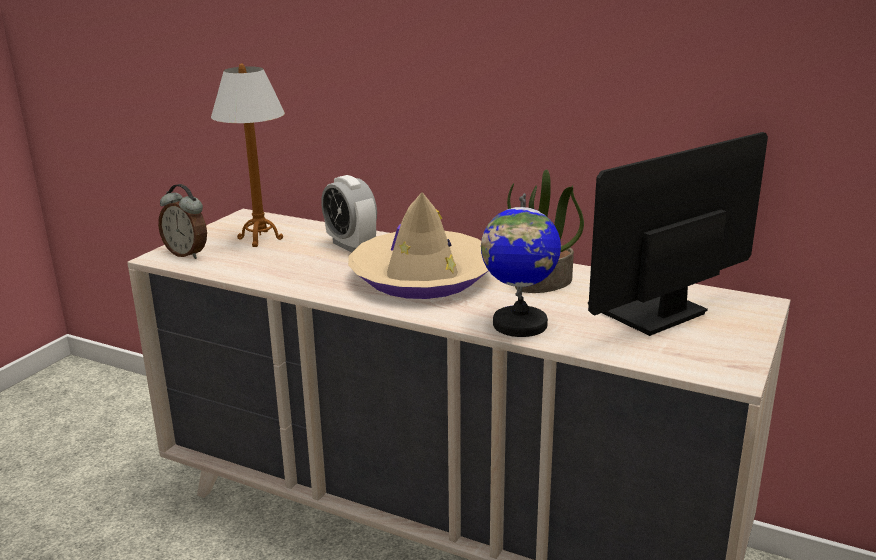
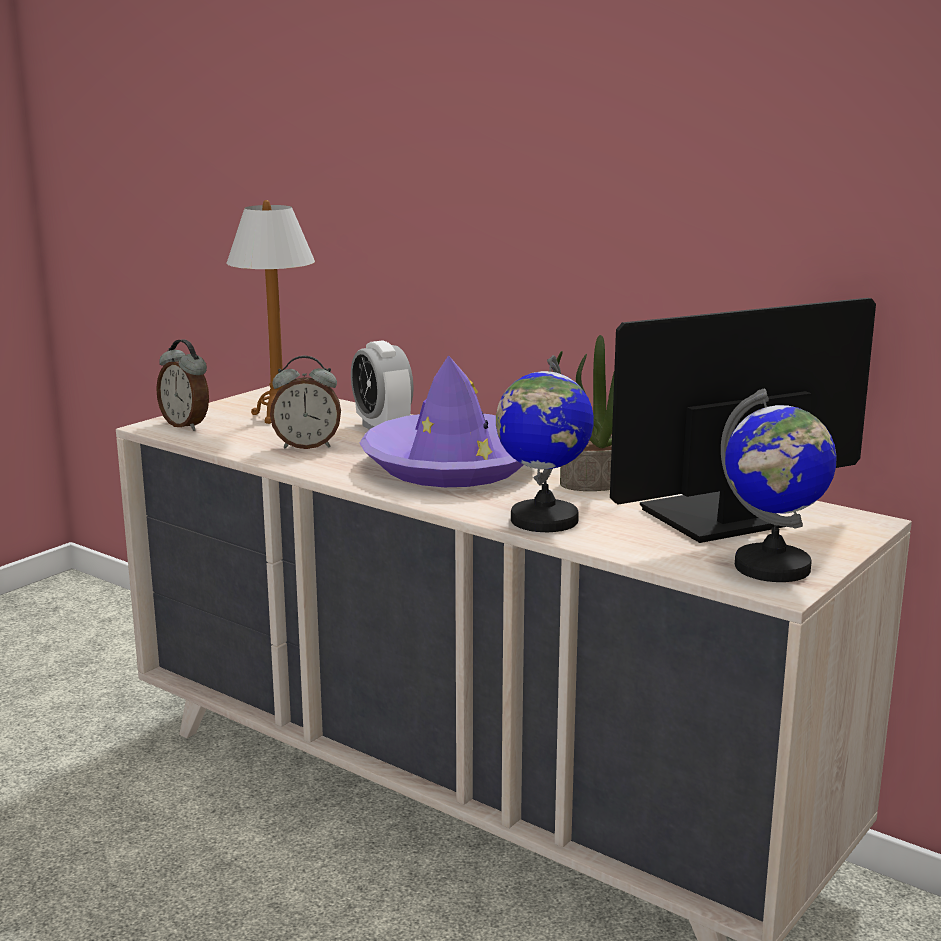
camera: 10 degrees right, 5 degrees down
(296, 267) = (307, 446): none -> alarm clock
(422, 277) = (452, 465): beige hat -> purple hat
(716, 355) = (772, 568): none -> globe

